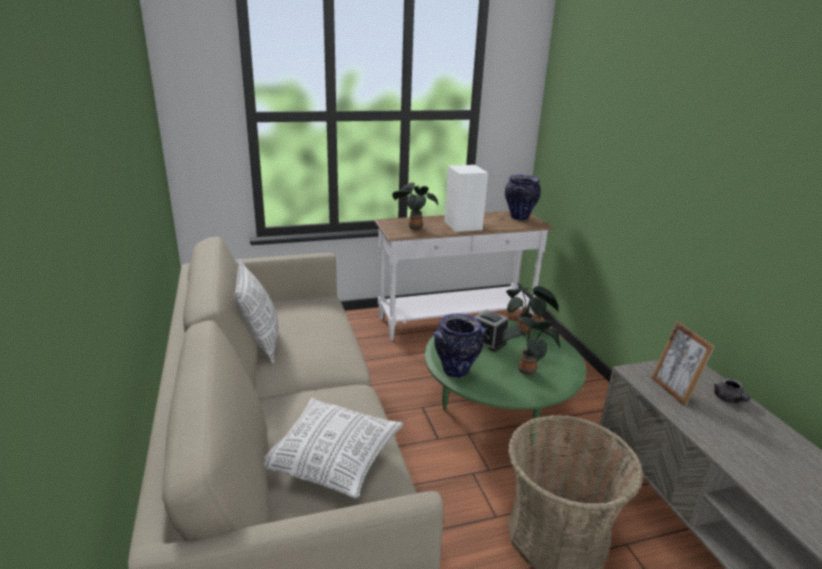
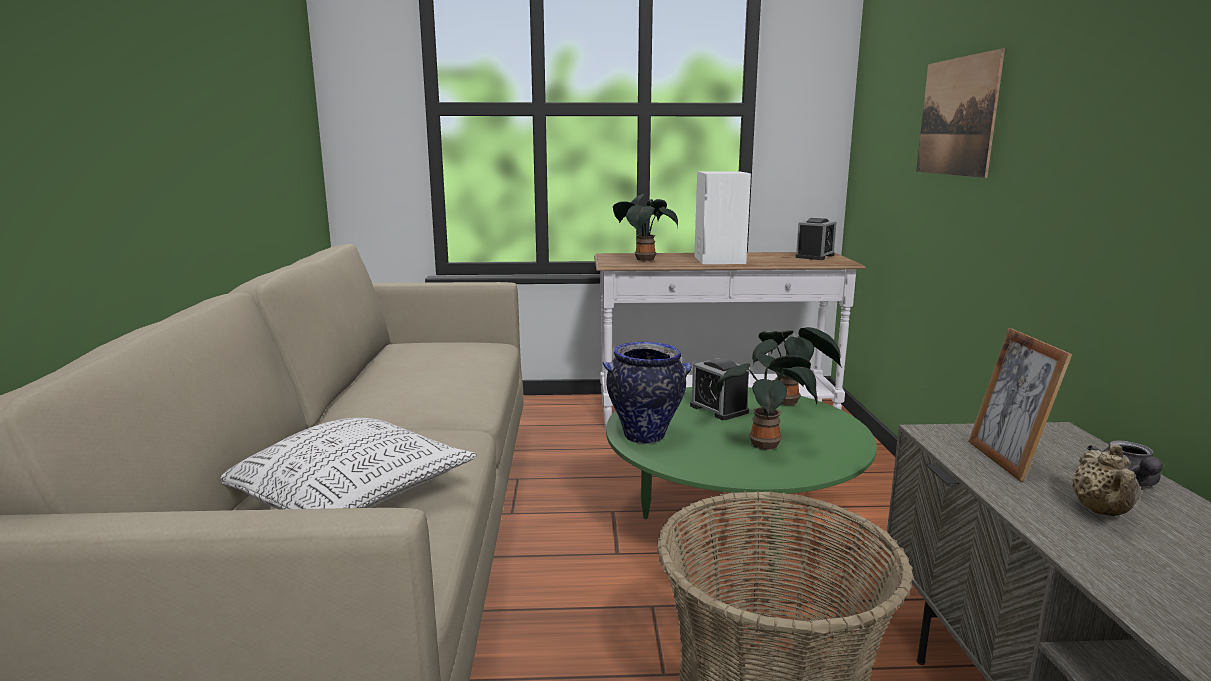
camera: 15 degrees right, 10 degrees down
(260, 342) = (365, 375): pillow -> none
(519, 217) = (814, 256): vase -> alarm clock
(624, 154) = (956, 116): none -> picture
(725, 423) = (1102, 512): none -> beige teapot

